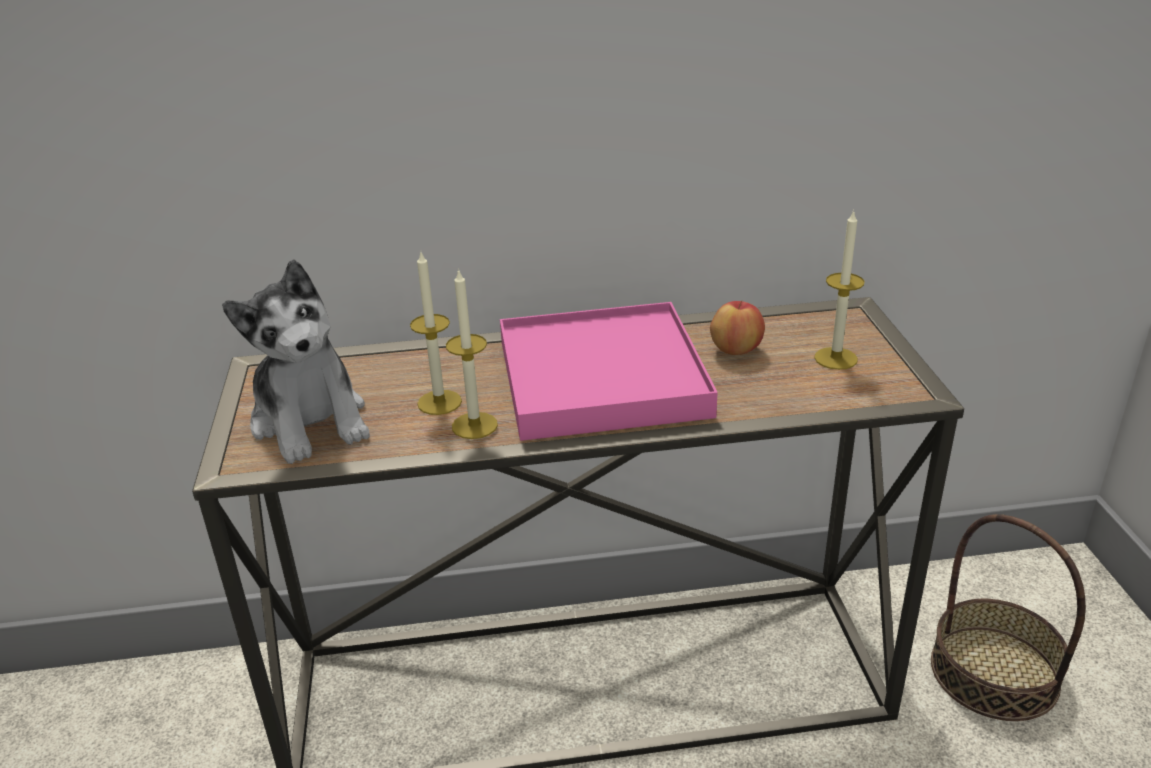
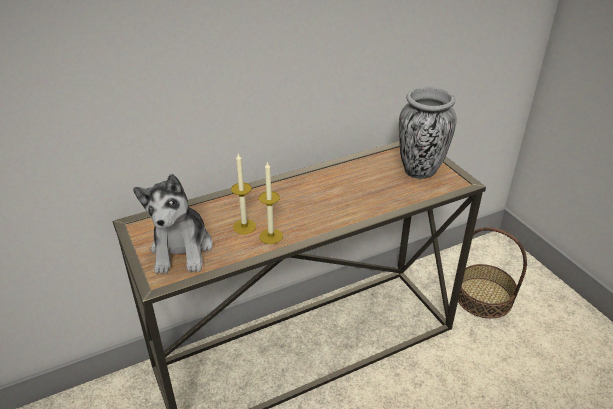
camera: 20 degrees left, 5 degrees up
(311, 421) = (182, 249): plush toy -> plush toy turned 45 degrees clockwise
(602, 378) = (319, 199): pink tray -> none
(736, 350) = (373, 173): apple -> none
(835, 358) = (420, 170): candle -> vase

